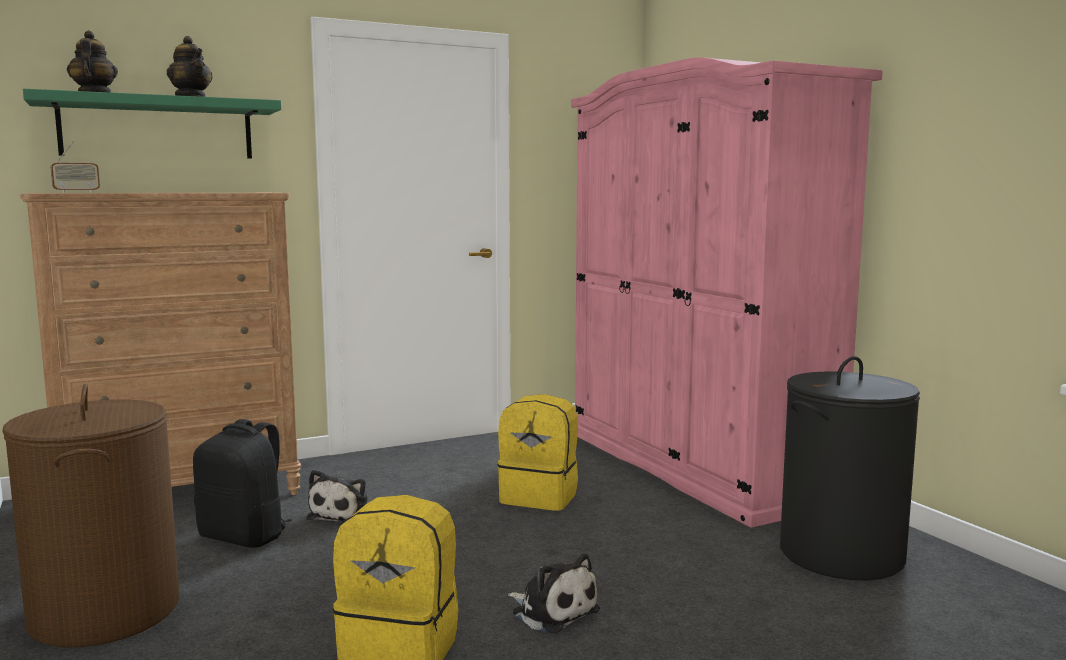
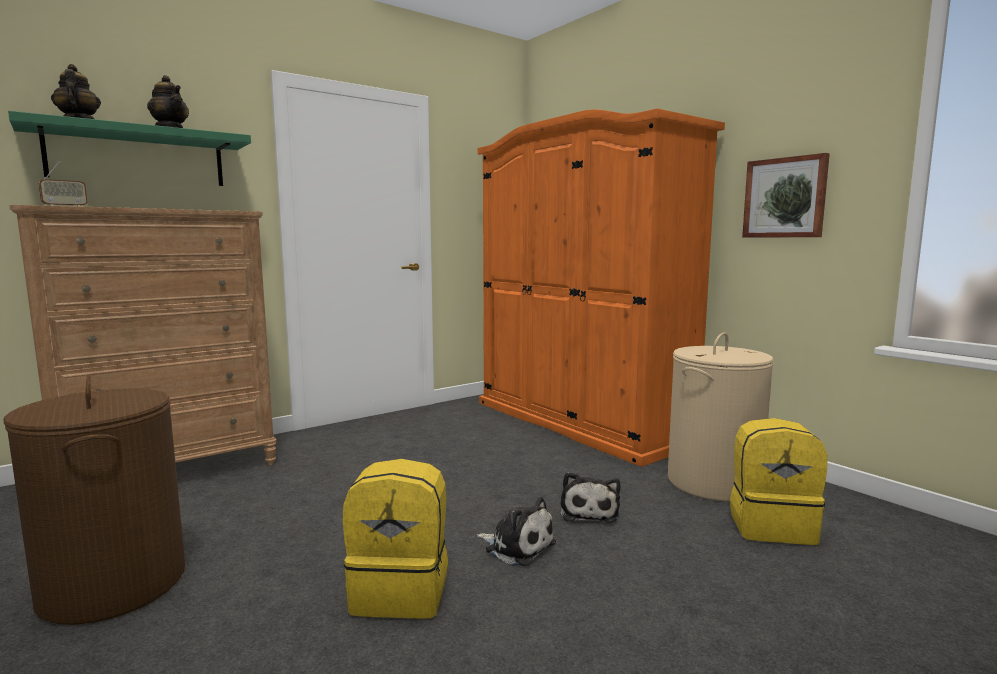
camera: 10 degrees left, 0 degrees up
(245, 537) = (235, 504): black backpack -> none
(343, 513) = (317, 477): plush toy -> plush toy (589, 511)
(540, 497) = (475, 453): yellow backpack -> yellow backpack (771, 526)
(693, 463) = (579, 421): pink wardrobe -> orange wardrobe
(840, 554) = (713, 482): black laundry basket -> beige laundry basket
(955, 175) = (785, 198): none -> picture

